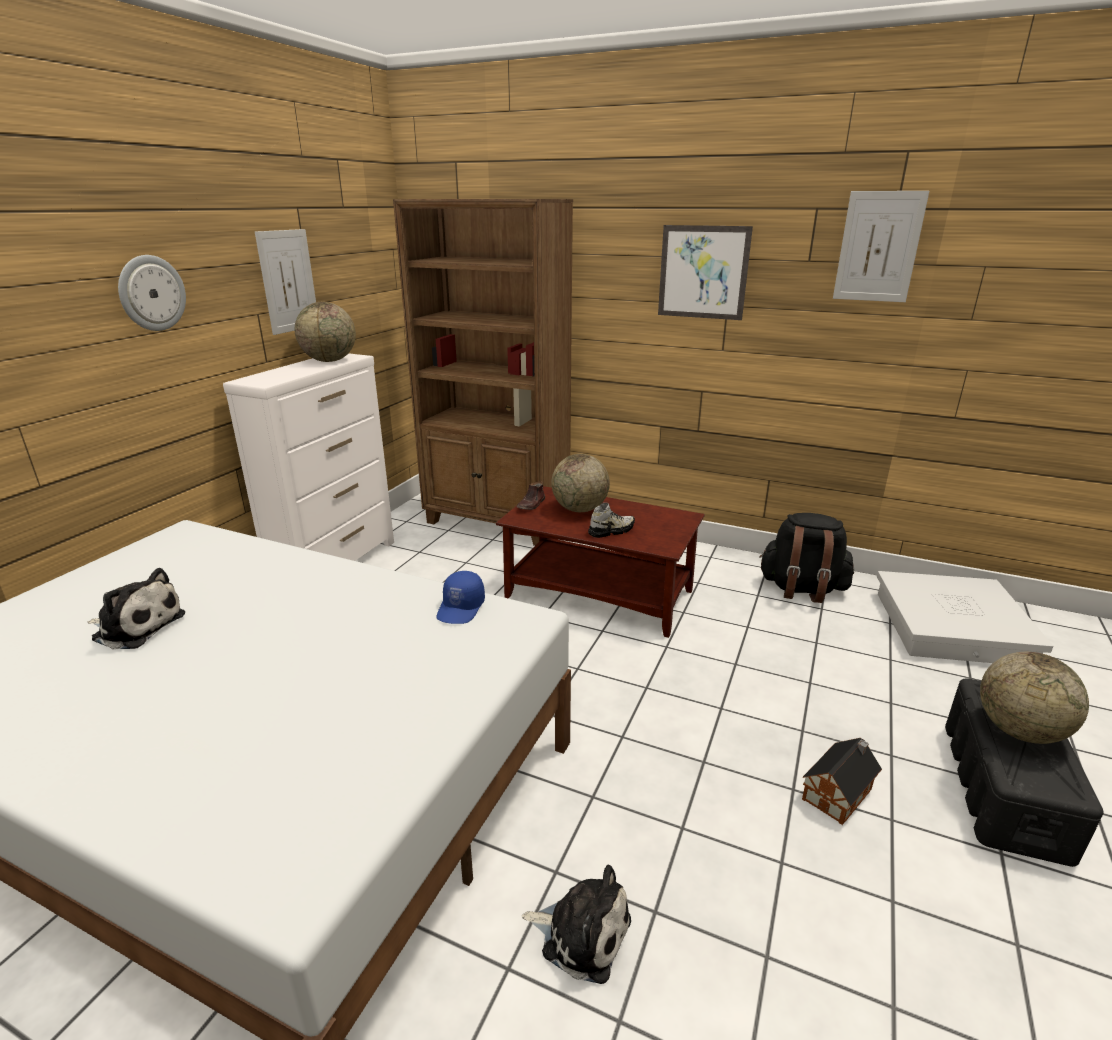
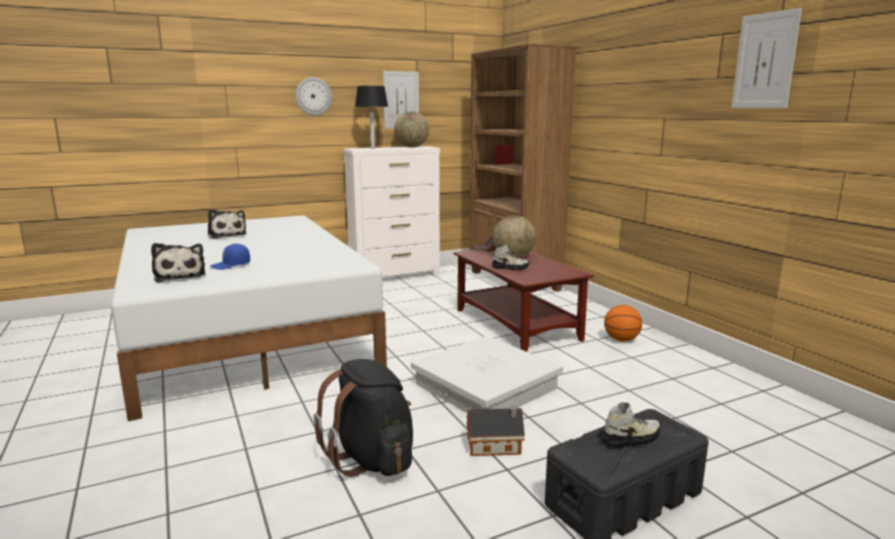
camera: 40 degrees right, 10 degrees down
(282, 376) = (373, 148): none -> black table lamp
(461, 608) = (339, 256): blue cap -> blue cap (231, 265)
(581, 933) = (278, 421): plush toy -> plush toy (180, 275)
(703, 272) = (648, 92): picture -> none
(718, 574) = (621, 340): none -> basketball
(802, 589) = (677, 365): black backpack -> black backpack (372, 459)
(950, 627) = (780, 424): white storage box -> white storage box (485, 386)
(1019, 730) = (631, 439): globe -> shoe

